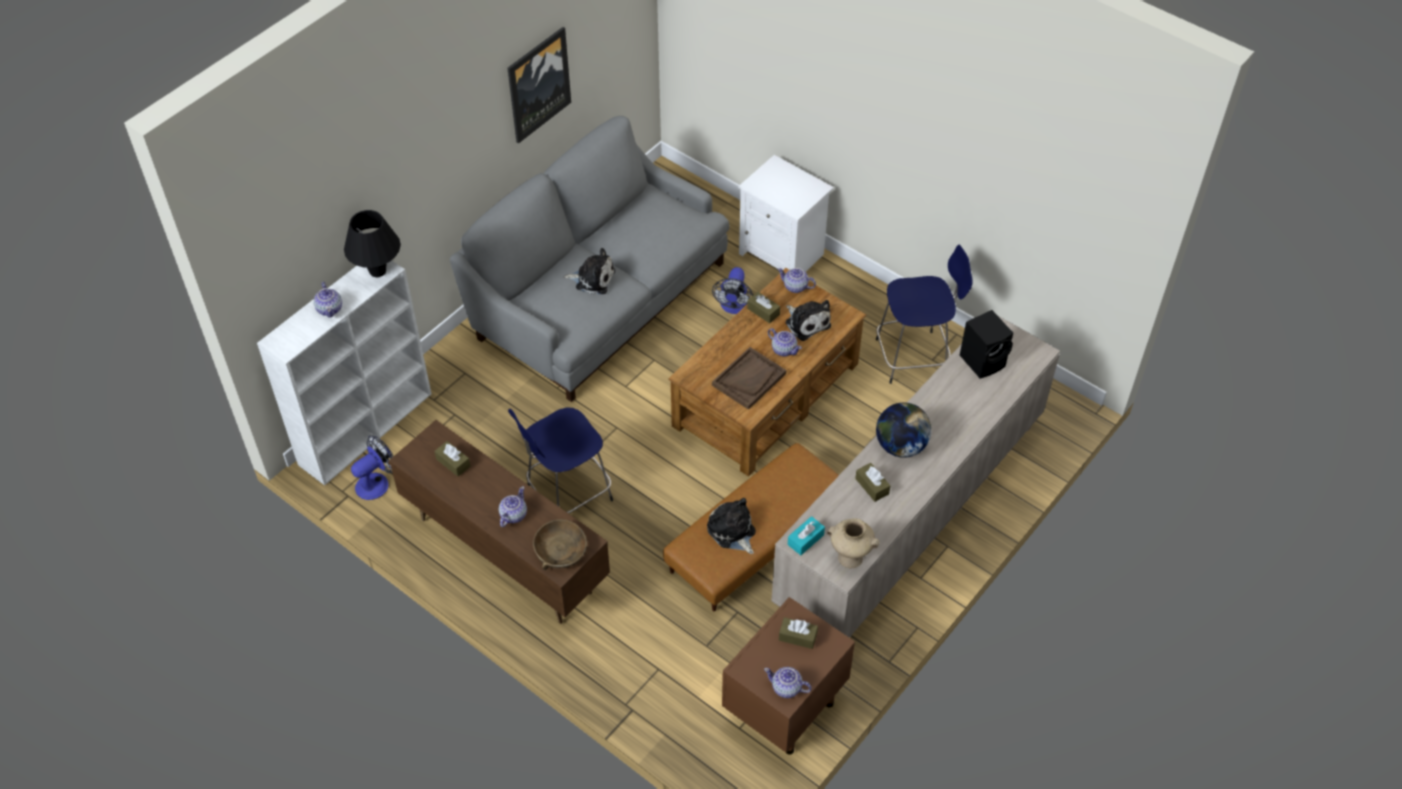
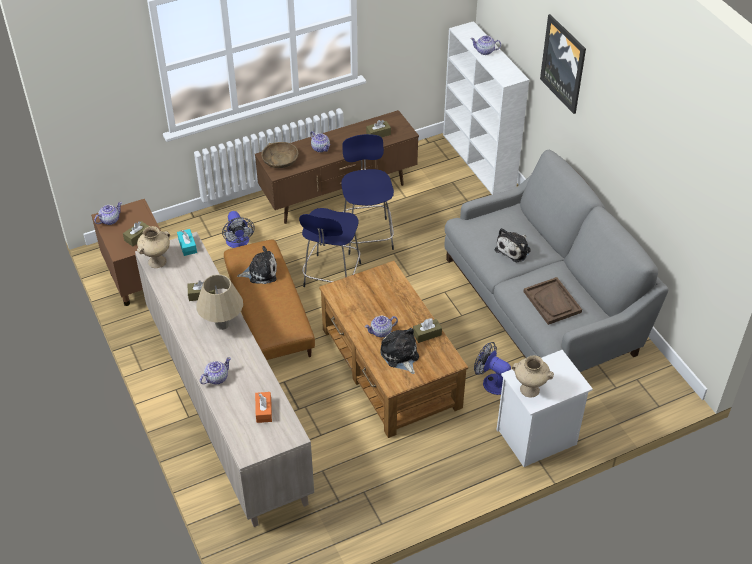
camera: 115 degrees right, 5 degrees down
(377, 482) = (431, 156): fan -> fan (238, 243)
(378, 271) = (508, 76): black table lamp -> none
(538, 84) = (643, 160): picture -> picture (564, 63)
(749, 379) = (365, 301): brown tray -> brown tray (552, 302)
(795, 287) = (442, 364): teapot -> teapot (216, 378)
(805, 195) = (529, 390): none -> beige vase
(806, 322) = (400, 356): plush toy -> plush toy turned 75 degrees clockwise
(900, 446) = (222, 324): globe -> beige table lamp
(914, 357) = (373, 480): blue stool -> blue stool (331, 276)
(984, 361) = (264, 411): black speaker -> orange tissue box

